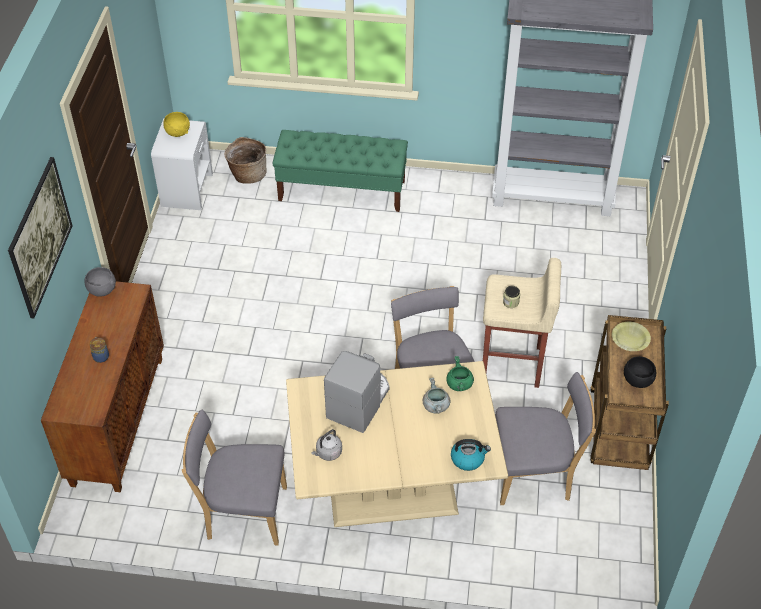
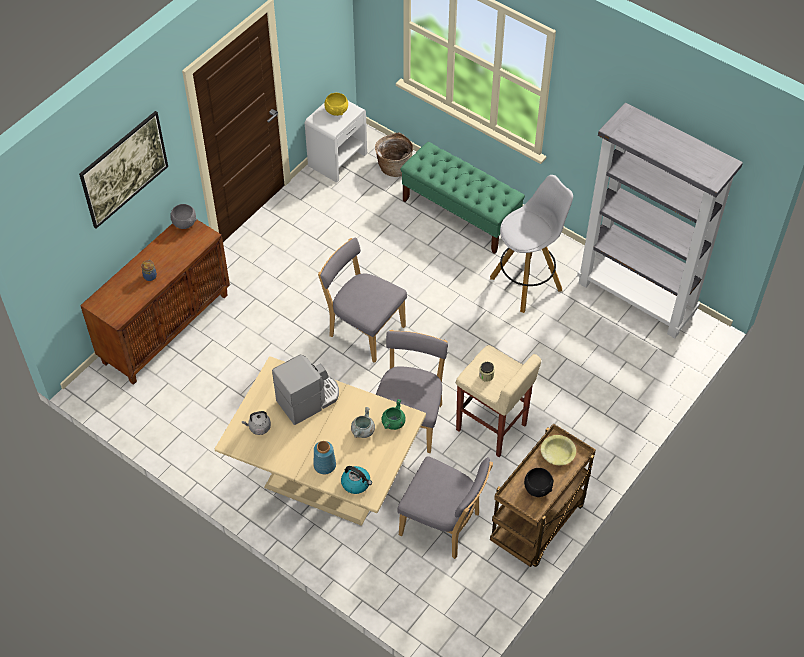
camera: 30 degrees right, 5 degrees up
(242, 512) = (207, 443): grey chair -> grey chair (364, 329)
(422, 456) = (324, 465): none -> blue vase
(448, 224) = (527, 283): none -> white stool

